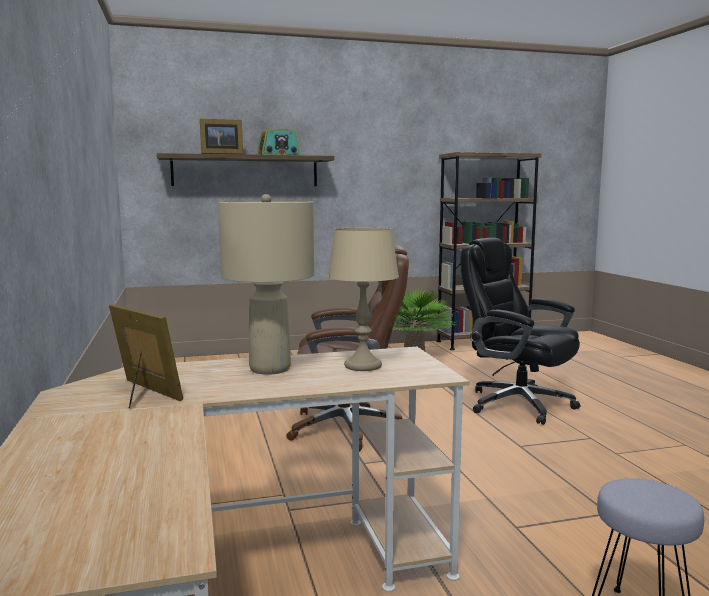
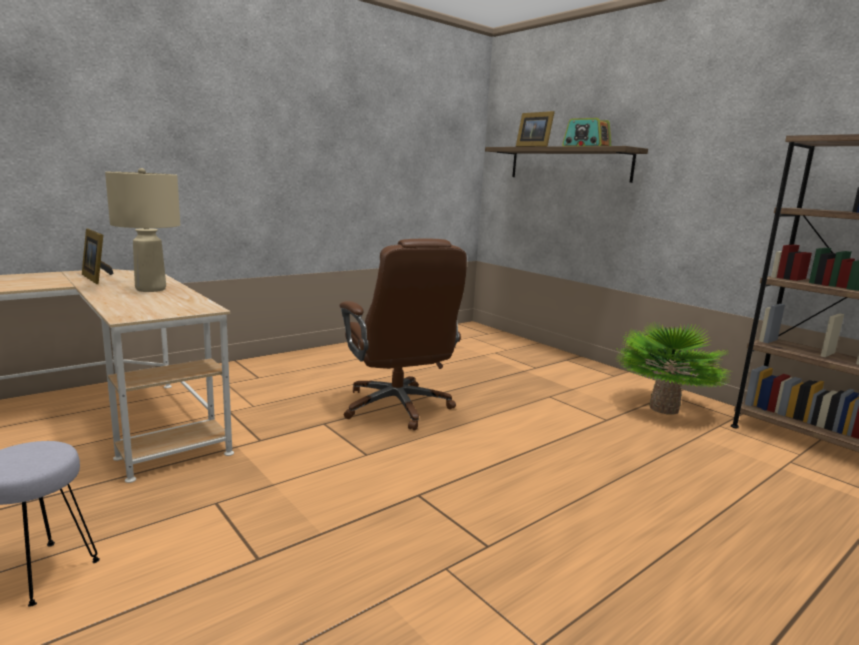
camera: 65 degrees right, 5 degrees up
(143, 393) = (97, 278): picture frame -> picture frame turned 120 degrees clockwise
(363, 366) = (158, 302): beige table lamp -> none
(517, 404) = (563, 485): black office chair -> none

